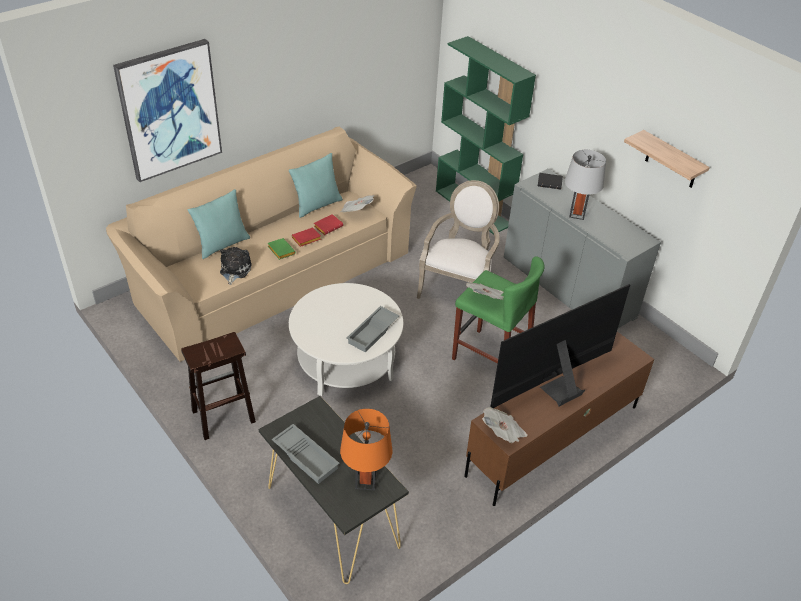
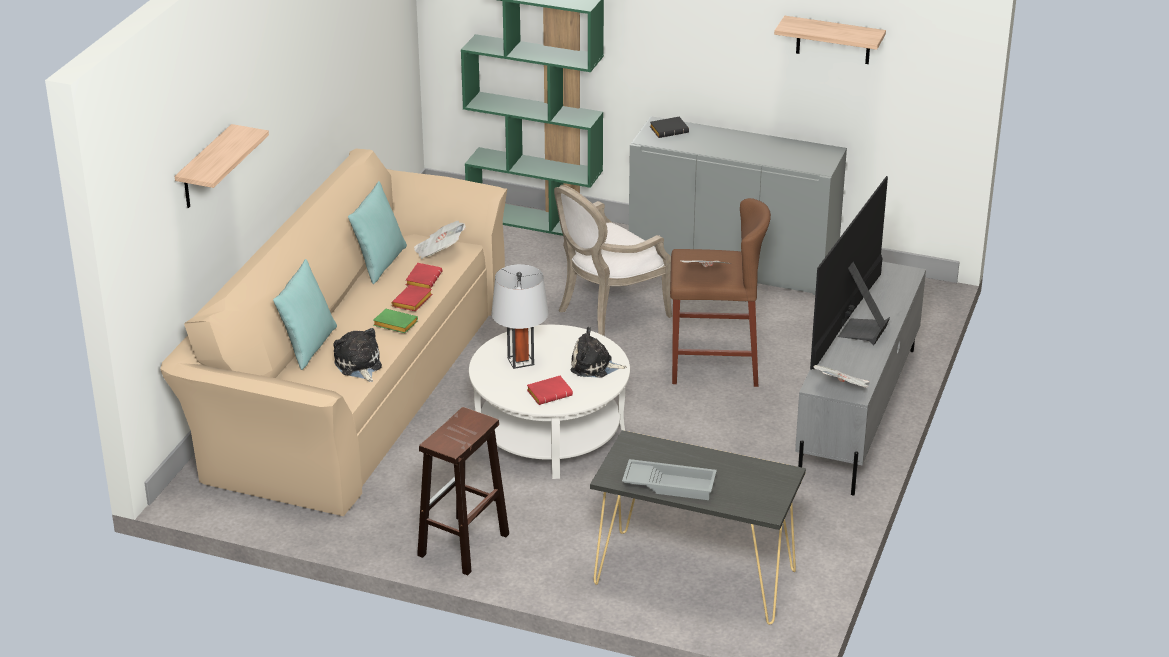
camera: 30 degrees left, 10 degrees down
(169, 110) = (205, 168): picture -> shelf
(328, 340) = (550, 393): none -> red book
(365, 481) = (754, 478): orange table lamp -> none
(373, 332) = (594, 366): grey tray -> plush toy
(458, 288) = (606, 312): armchair -> armchair turned 120 degrees counterclockwise
(491, 357) = (714, 365): green stool -> brown stool
(552, 440) = (856, 415): brown tv stand -> grey tv stand
(577, 214) = (732, 151): grey table lamp -> grey table lamp (520, 361)

